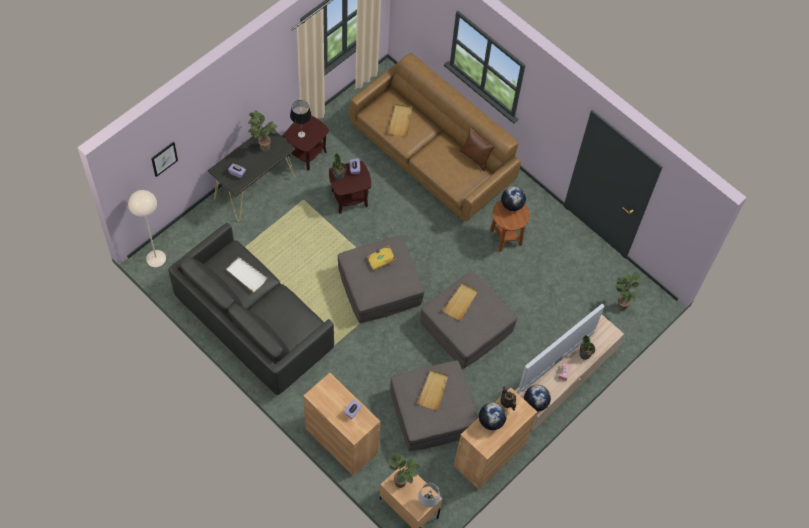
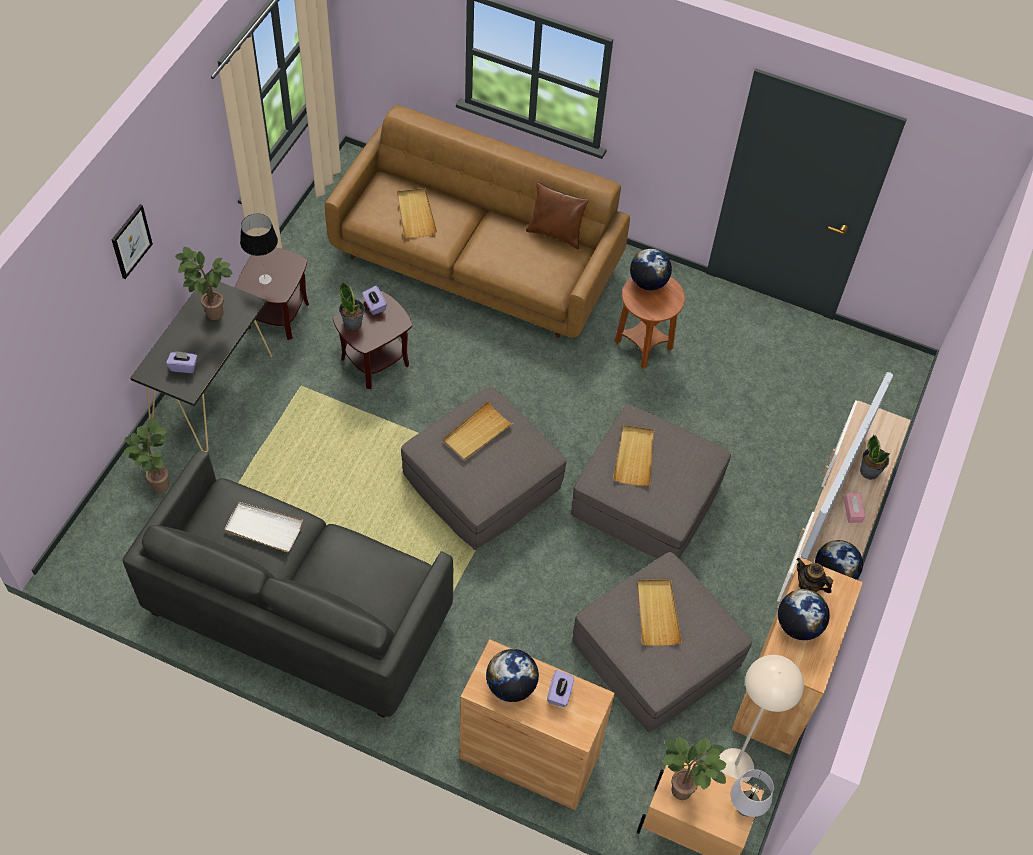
camera: 20 degrees left, 5 degrees down
(156, 258) = (85, 558): beige floor lamp -> beige floor lamp (735, 765)
(164, 159) = (53, 366): picture -> picture (131, 241)
(330, 399) = (511, 685): none -> globe
(380, 260) = (477, 433): yellow book -> beige tray
(621, 304) = (860, 388): potted plant -> potted plant (158, 483)

